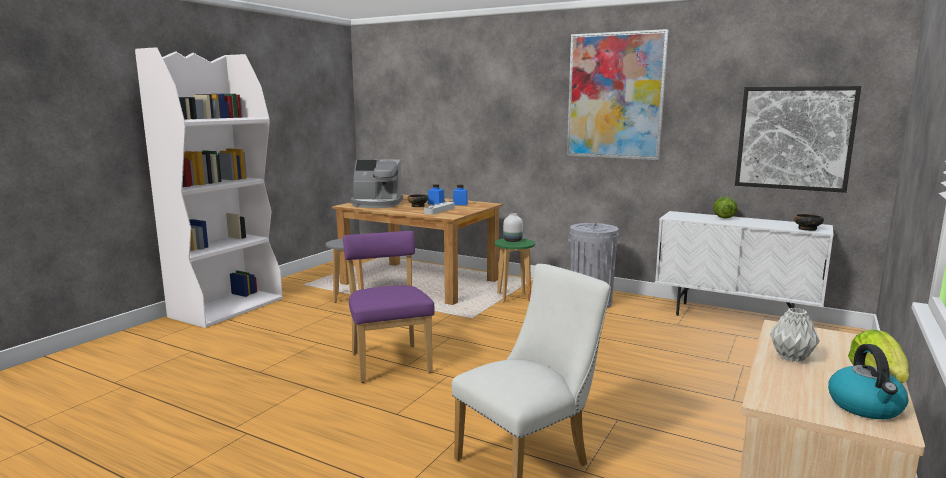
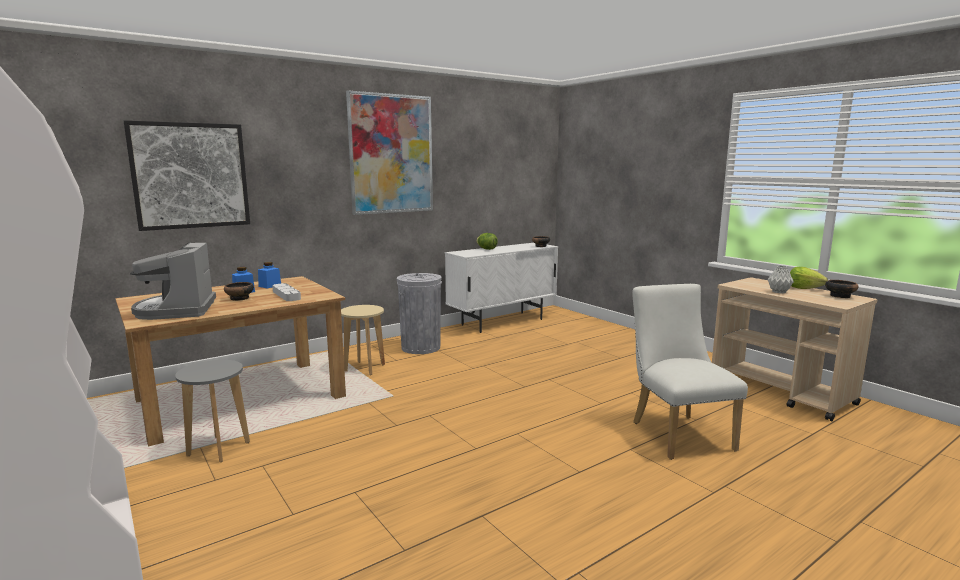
camera: 65 degrees left, 0 degrees up
(376, 204) = (177, 310): coffee machine -> coffee machine turned 135 degrees clockwise
(389, 361) = (456, 455): purple chair -> none
(512, 241) = (356, 309): white vase -> none
(514, 297) = (365, 368): green stool -> beige stool
(794, 138) = (511, 185): picture -> picture (190, 175)
(866, 407) = (839, 296): kettle -> bowl

